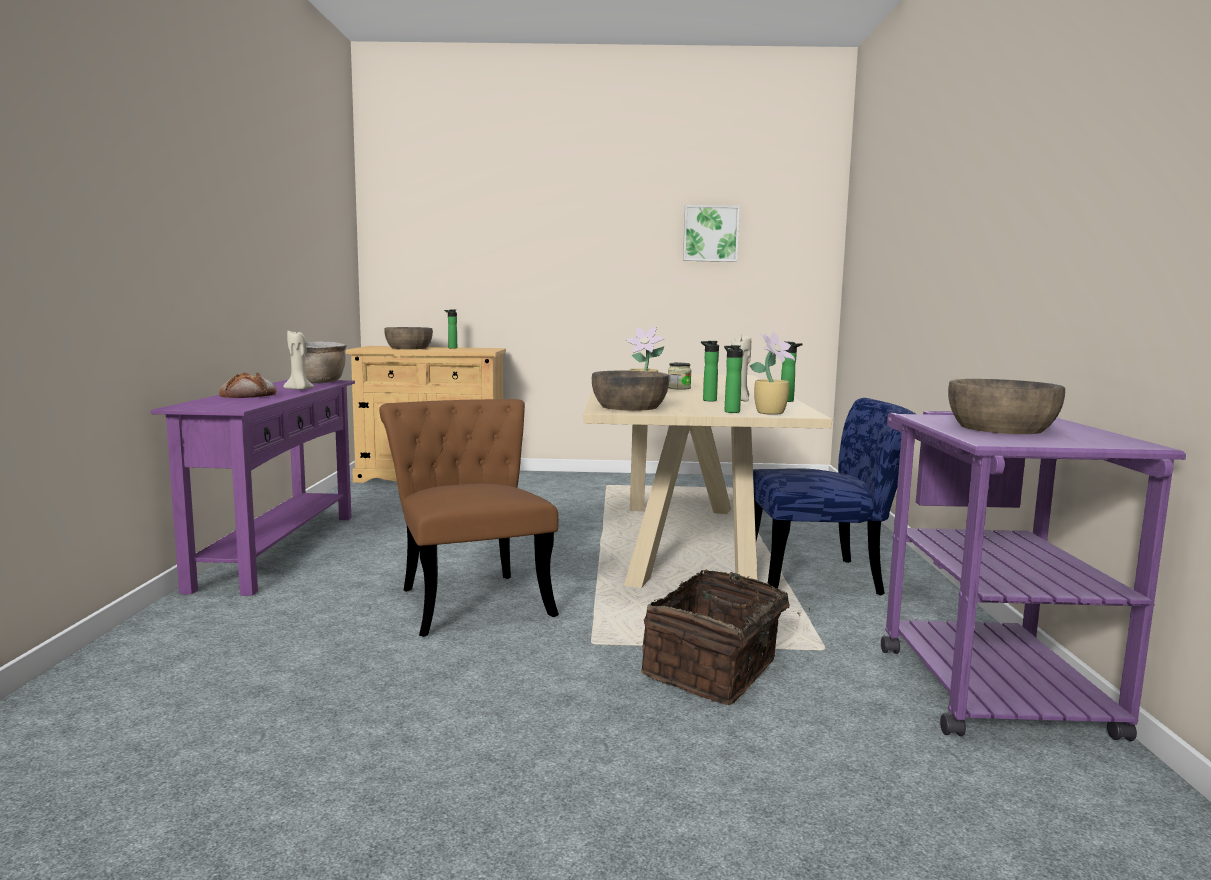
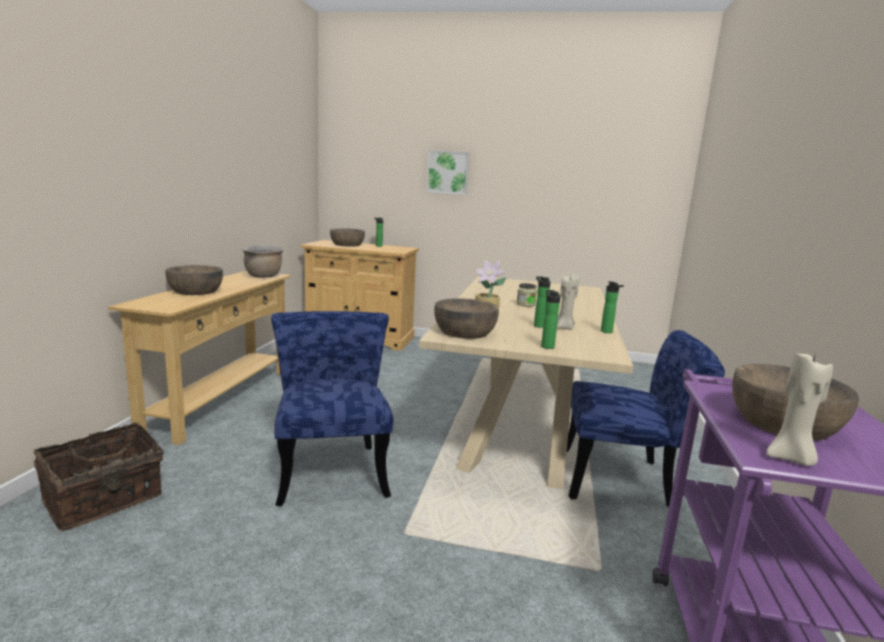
camera: 10 degrees right, 5 degrees up
(249, 395) = (196, 291): bread -> brown bowl
(277, 550) = (220, 400): purple console table -> beige console table
(299, 389) = (239, 285): beige candle -> beige candle (790, 459)
(470, 598) = (332, 468): brown chair -> blue chair
(710, 233) = (581, 167): picture -> picture (448, 172)
(715, 670) = (495, 582): basket -> basket (105, 499)
(771, 413) = (582, 351): potted plant -> none

